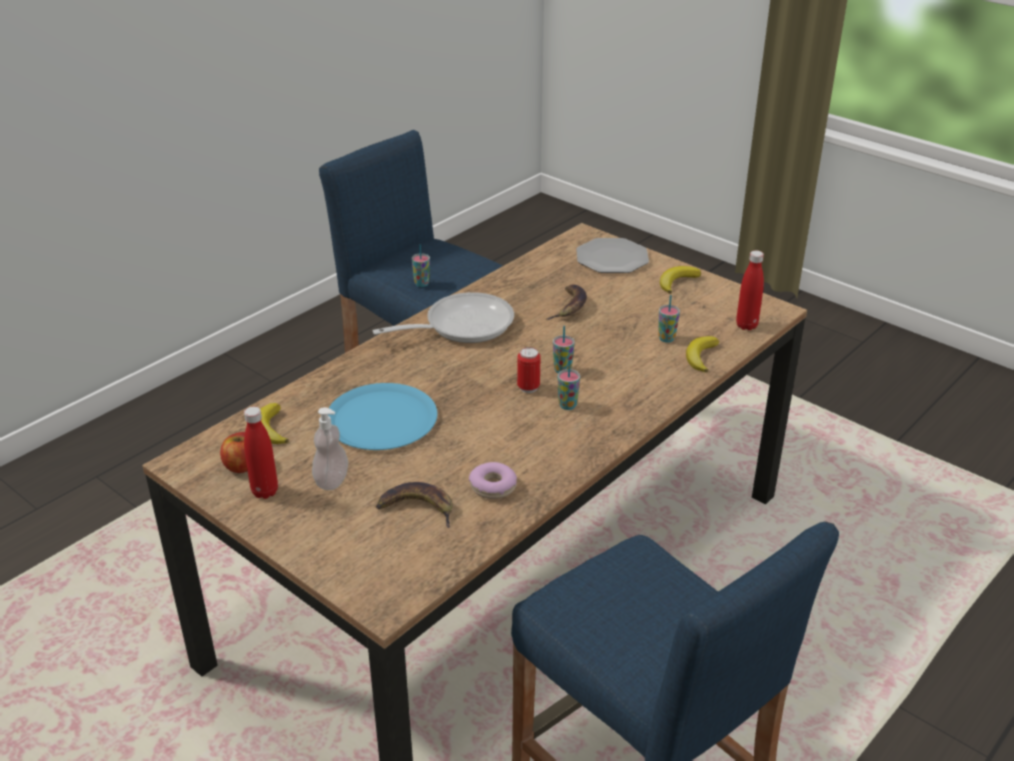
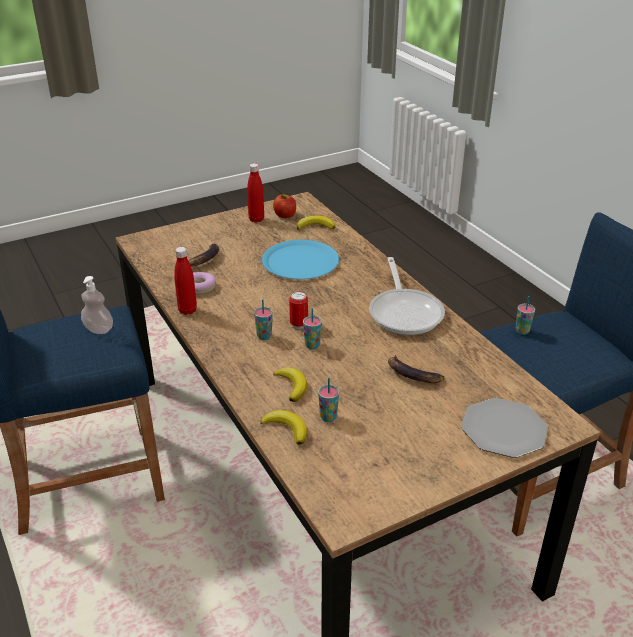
camera: 110 degrees right, 0 degrees up
(331, 481) = (250, 238): soap dispenser -> soap dispenser (99, 329)
(677, 282) = (435, 462): banana -> banana (292, 386)
(746, 325) = (323, 482): red bottle -> red bottle (187, 310)

